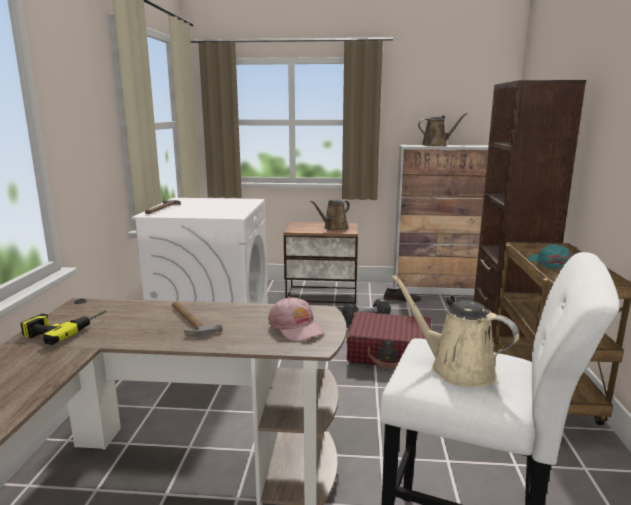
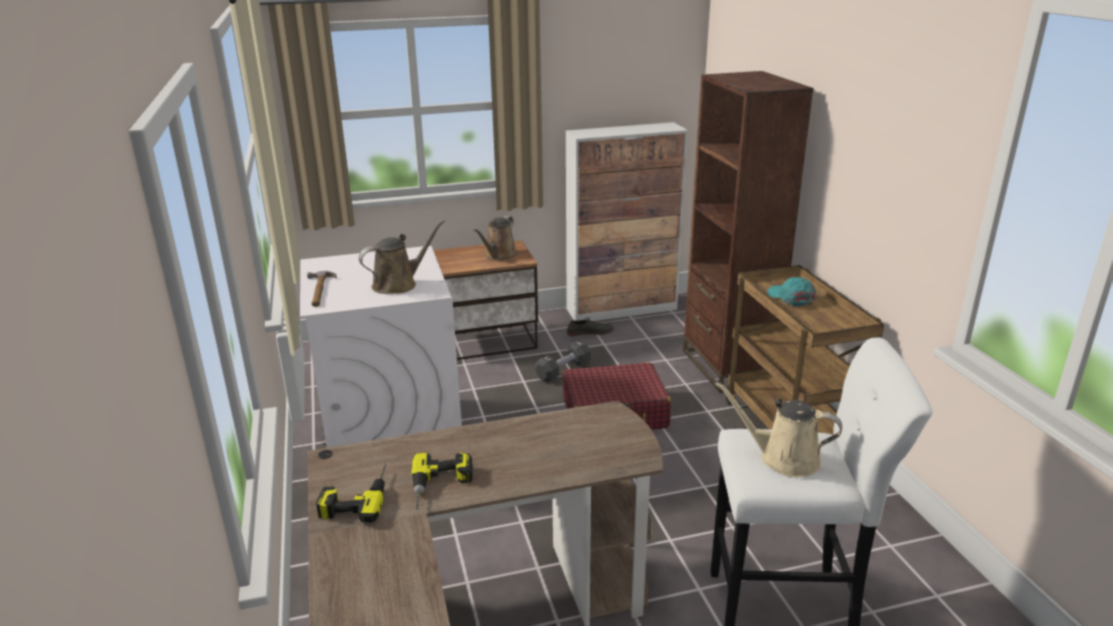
camera: 20 degrees left, 10 degrees up
(132, 334) = (441, 486): none -> power drill
(189, 321) = (485, 455): hammer -> none
(296, 327) = (603, 440): pink cap -> none
(436, 145) = (615, 130): brown watering can -> brown watering can (398, 284)

